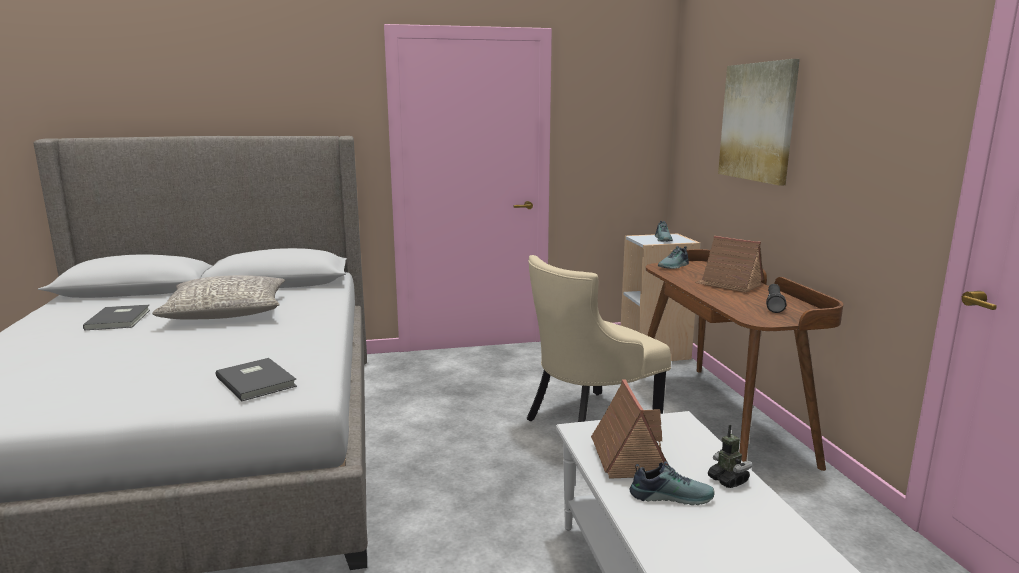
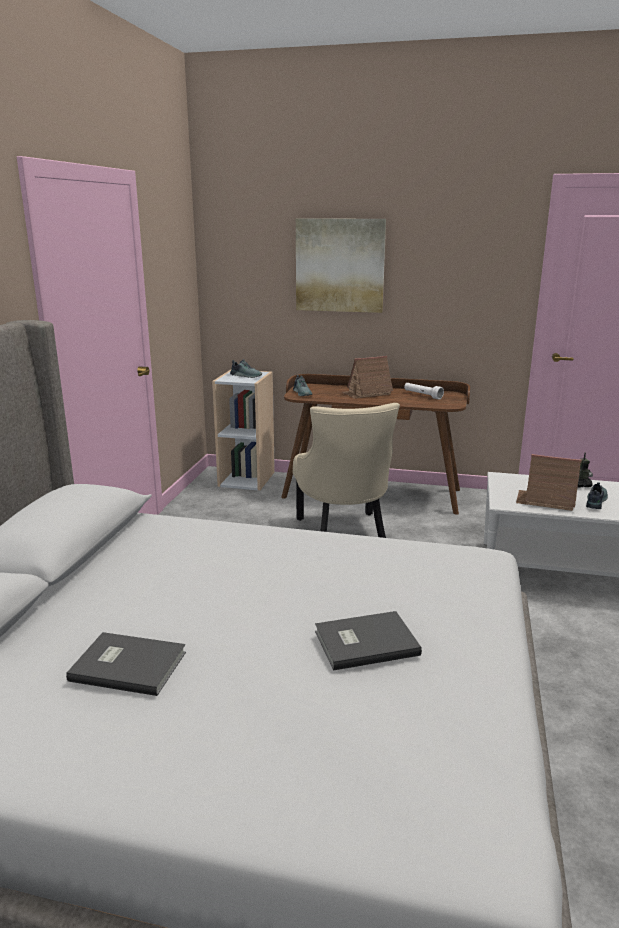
camera: 65 degrees left, 5 degrees up
(227, 312) = (181, 584): grey pillow -> none
(257, 381) = (450, 574): grey book -> grey book (364, 642)
(774, 304) = (422, 395): black flashlight -> white flashlight

